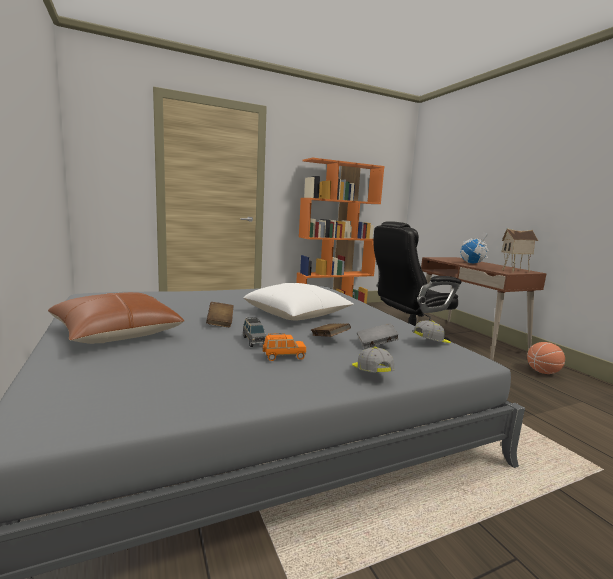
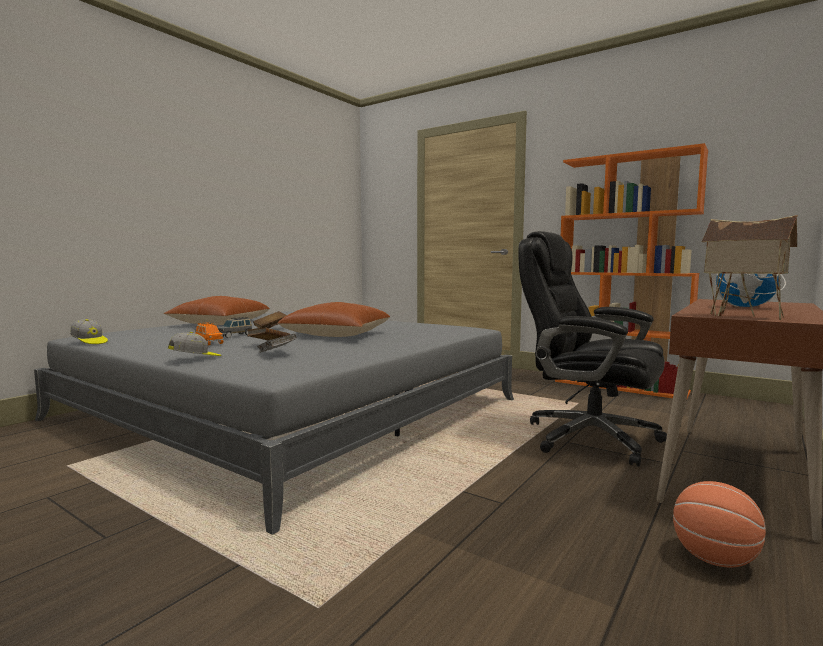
camera: 60 degrees right, 5 degrees down
(297, 314) = (337, 334): white pillow -> brown pillow
(431, 342) = (315, 364): cap -> cap (90, 342)

